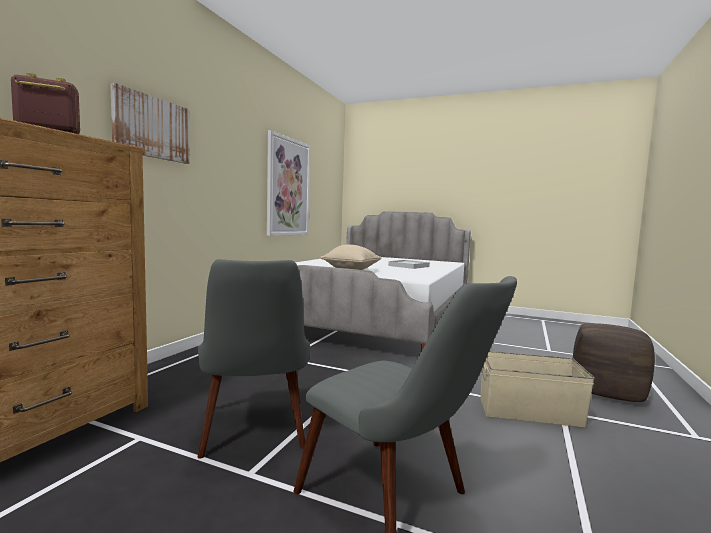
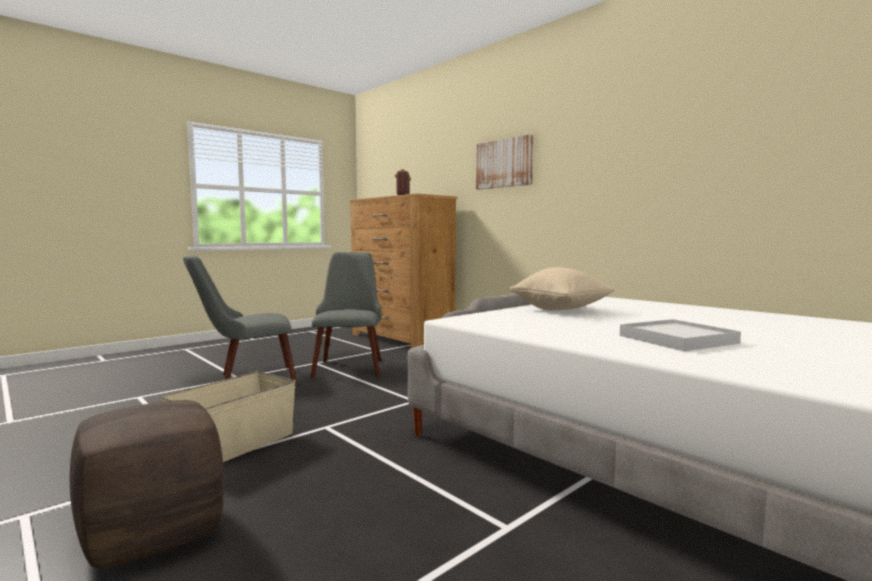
camera: 115 degrees right, 0 degrees up
(254, 435) = (349, 365): grey chair -> grey chair turned 75 degrees clockwise
(288, 187) = (724, 173): picture -> none

